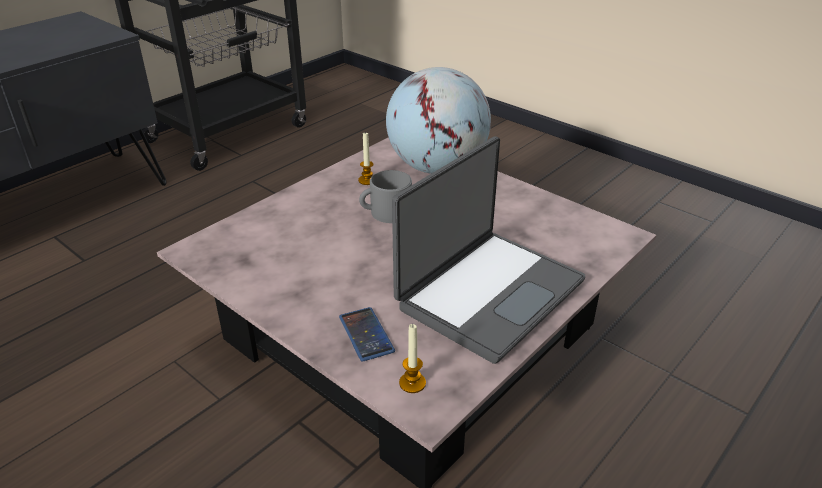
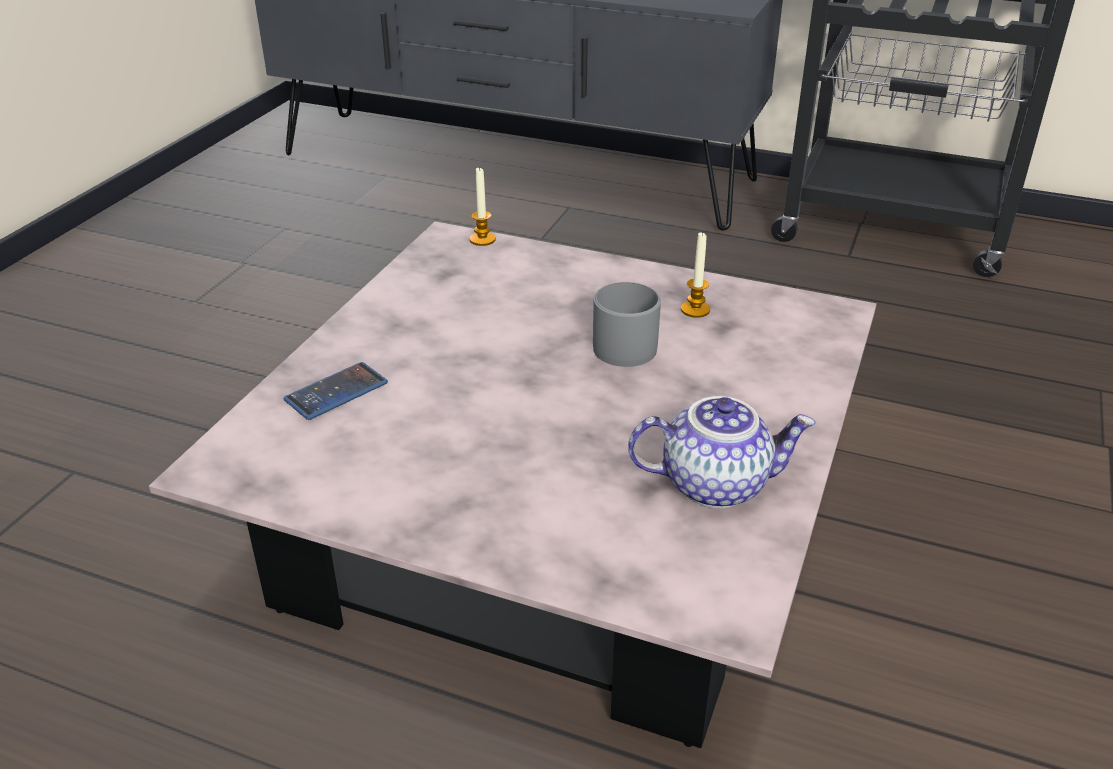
camera: 70 degrees right, 0 degrees up
(412, 383) = (254, 447): candle -> candle (482, 239)
(437, 167) = (791, 362): globe -> none
(488, 293) = (467, 477): laptop -> none
(527, 215) = (715, 483): none -> teapot

